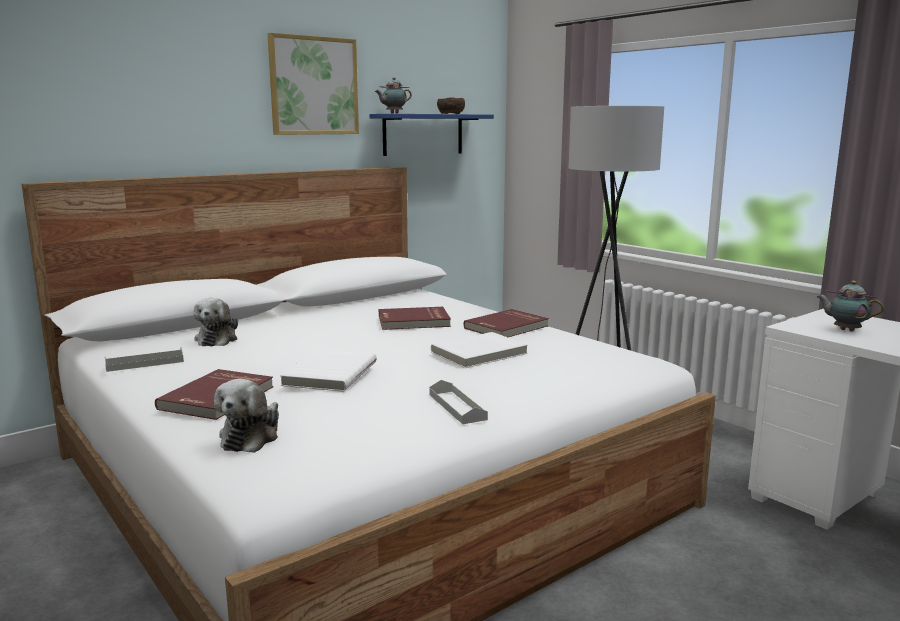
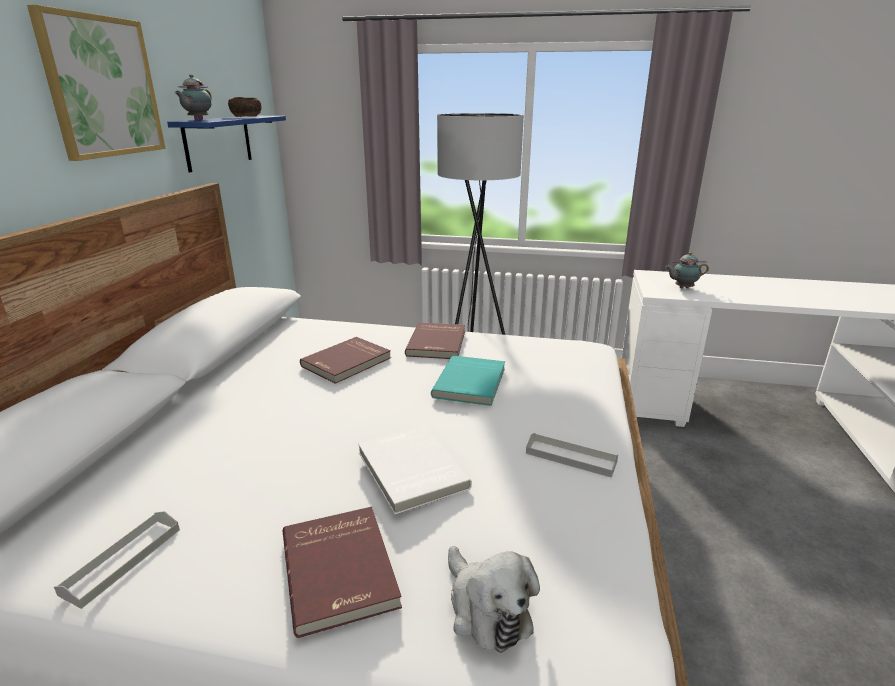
camera: 40 degrees left, 10 degrees up
(217, 339) = (161, 470): plush toy -> none
(480, 353) = (471, 383): white book -> turquoise book

